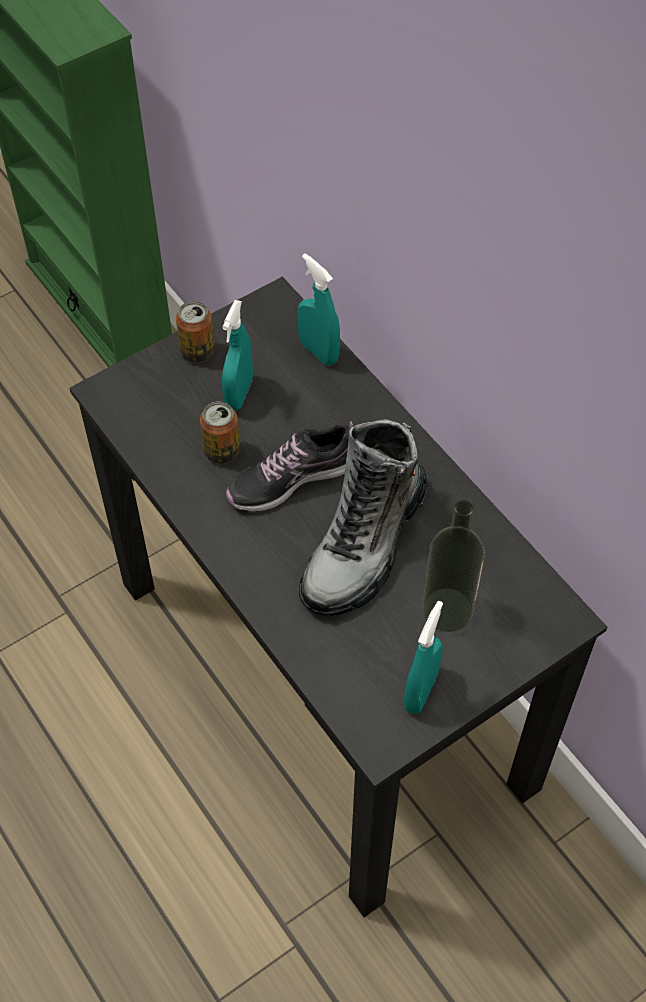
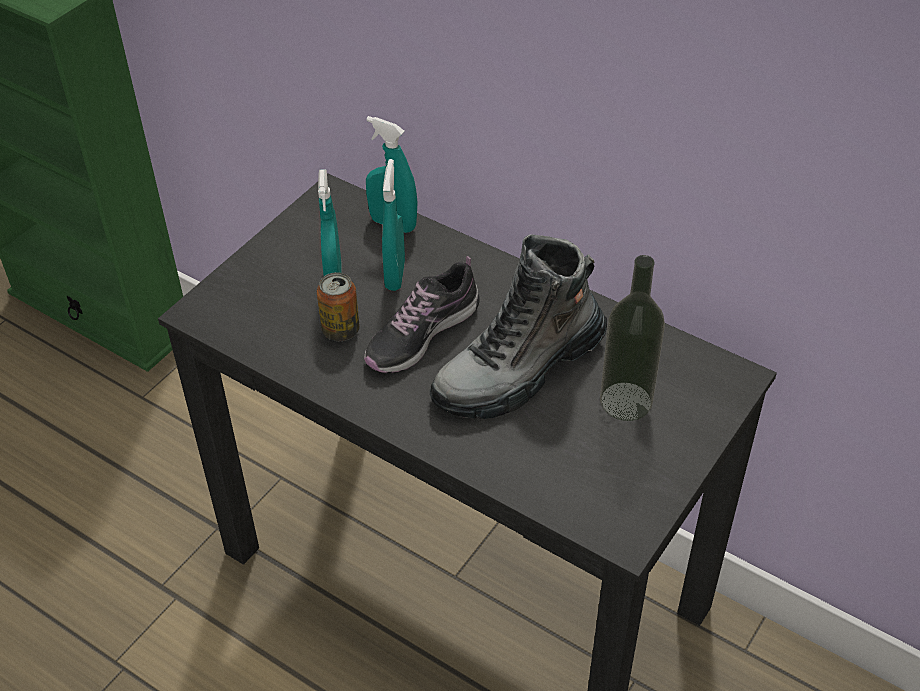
camera: 20 degrees left, 10 degrees down
(197, 352) = (275, 254): can -> none
(364, 545) = (519, 370): boot -> boot turned 45 degrees clockwise
(421, 691) = (638, 478): turquoise spray bottle -> turquoise spray bottle (395, 275)

